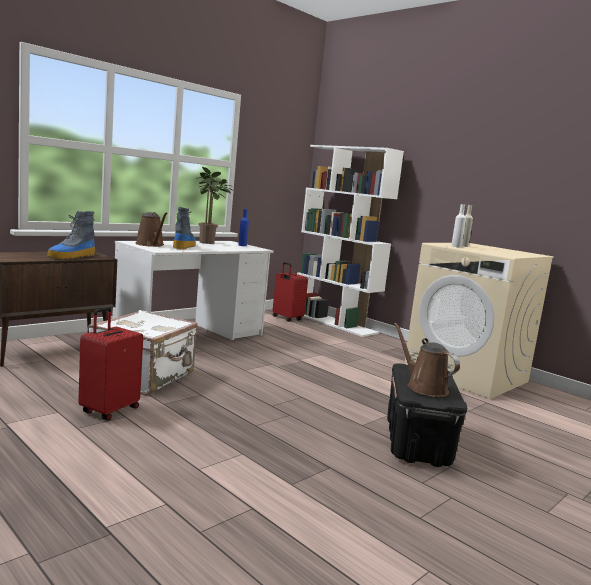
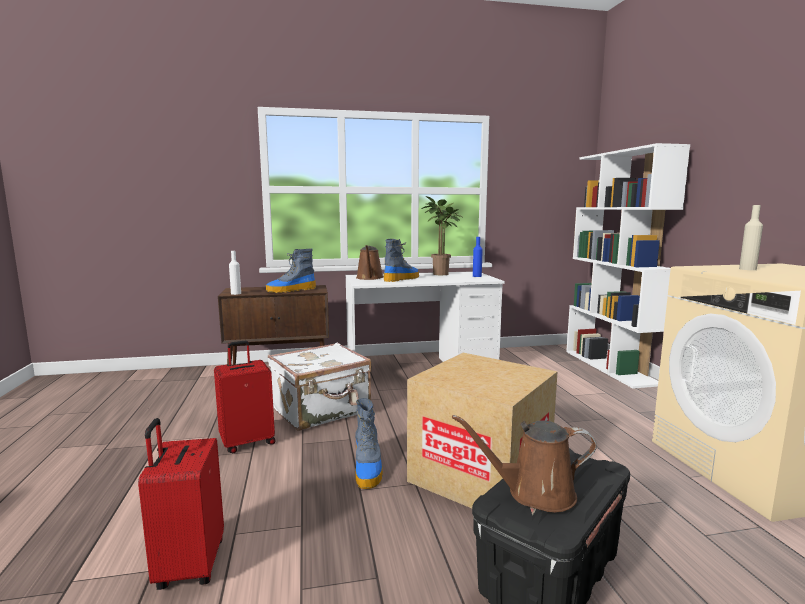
camera: 35 degrees right, 0 degrees up
(244, 412) = (368, 469): none -> boot
(286, 318) = (551, 357): red suitcase -> red suitcase (189, 565)
(326, 402) = (480, 475): none -> cardboard box
(424, 387) = (534, 493): brown watering can -> brown watering can turned 90 degrees counterclockwise
(456, 246) = (725, 270): white bottle -> white bottle (236, 293)

